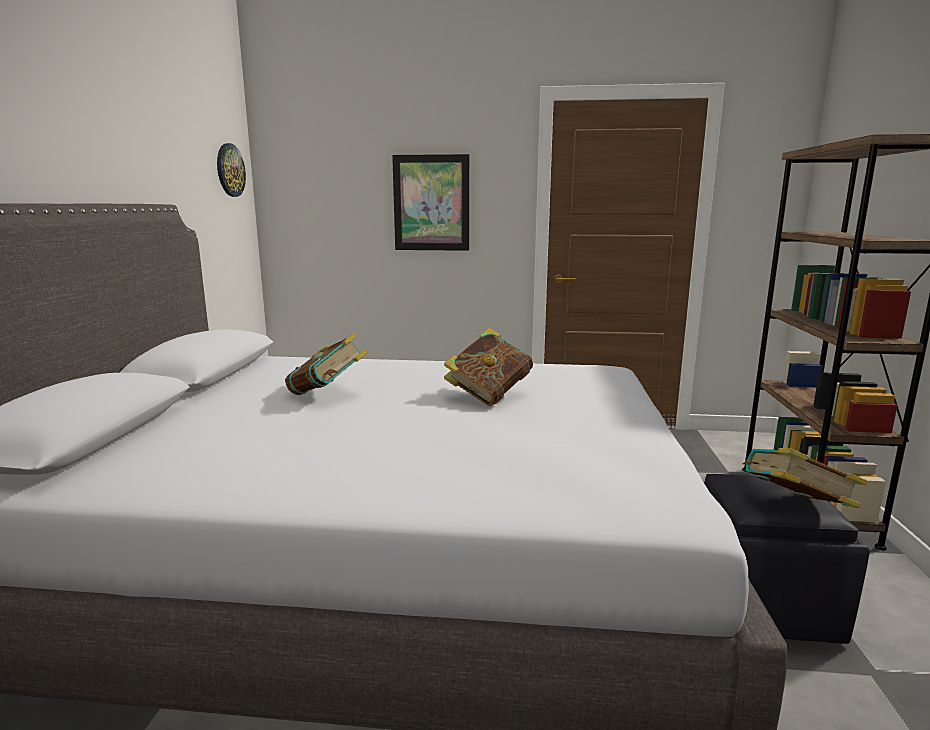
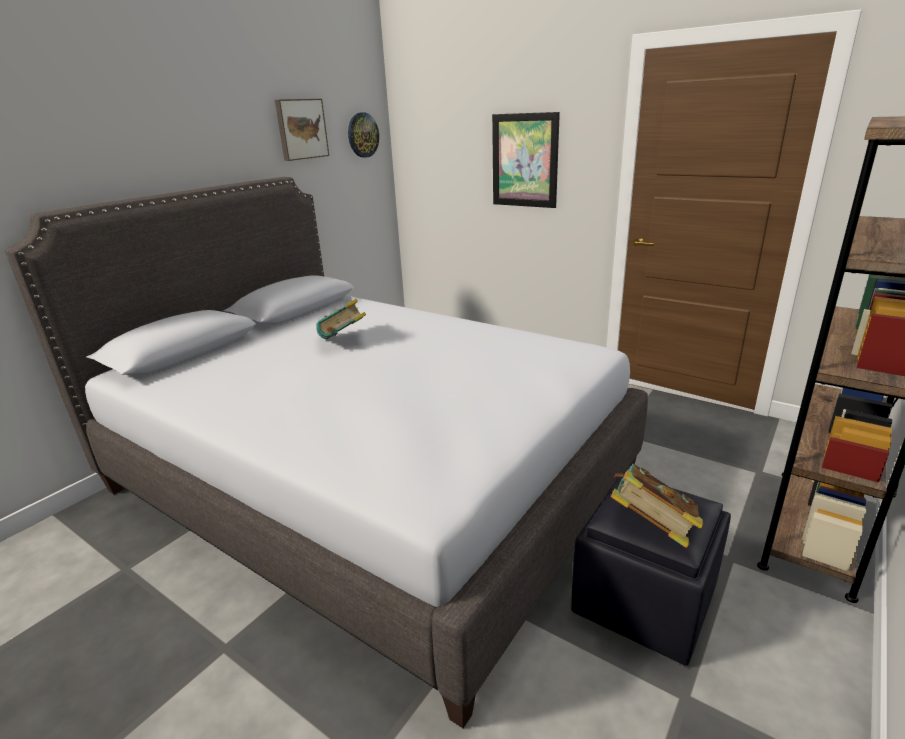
camera: 30 degrees right, 10 degrees up
(173, 149) = (301, 129): none -> picture
(489, 396) = (450, 363): book -> none

